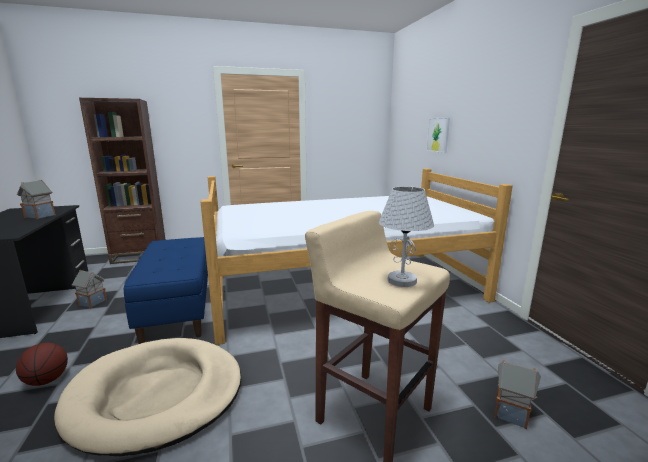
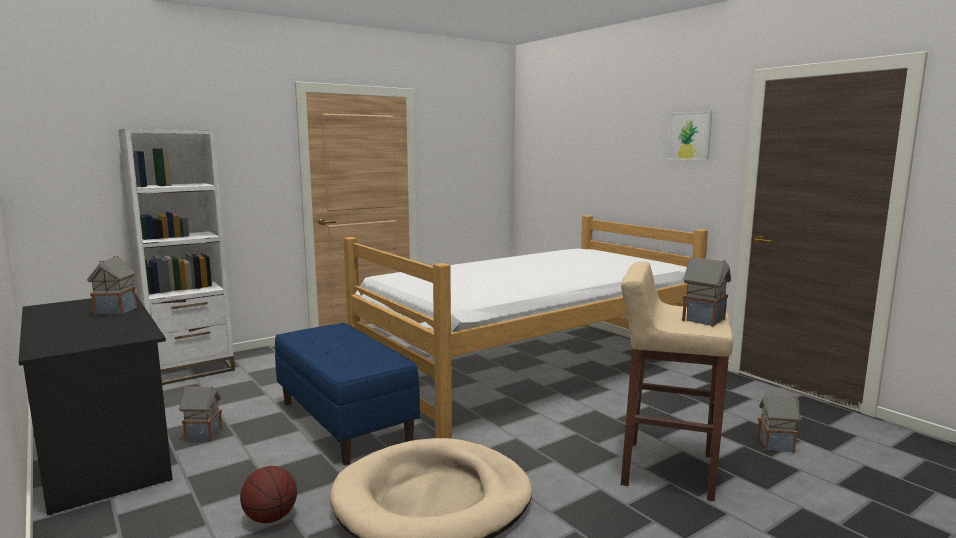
camera: 20 degrees left, 5 degrees down
(140, 256) = (190, 370): brown bookcase -> white bookcase
(402, 281) = (704, 320): white table lamp -> toy house
(438, 134) = (599, 174): picture -> picture (689, 136)

